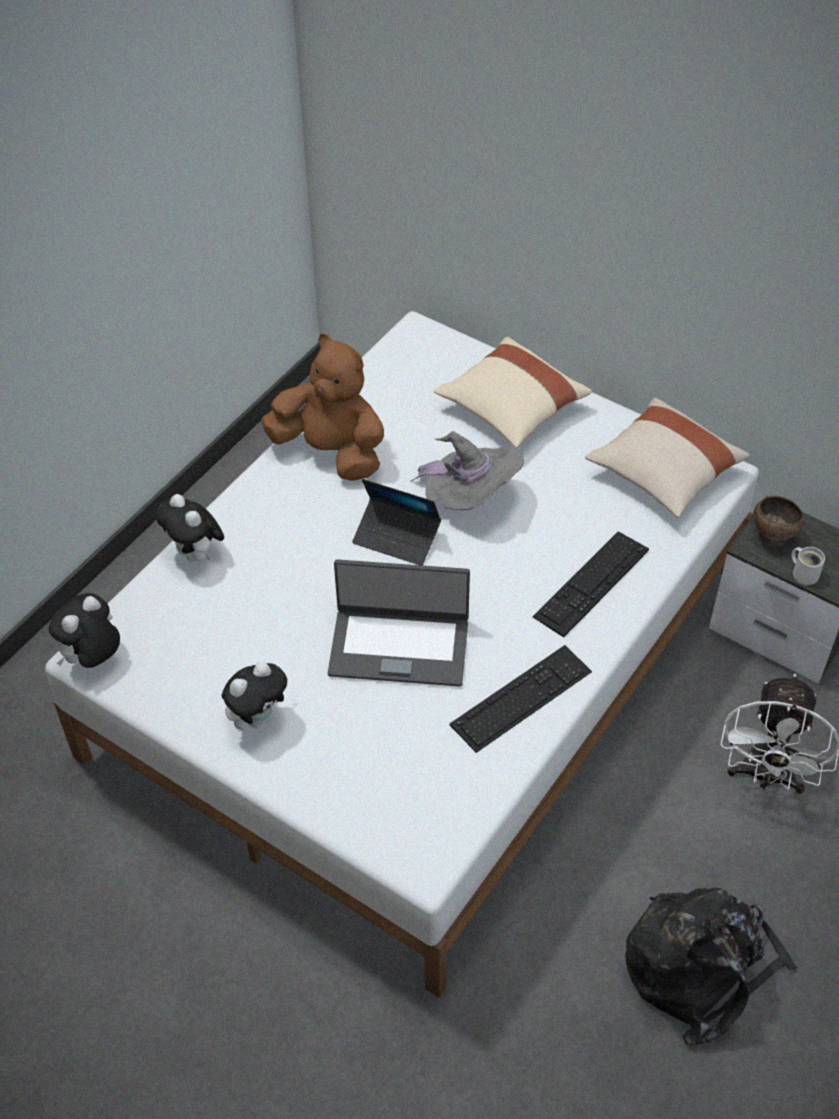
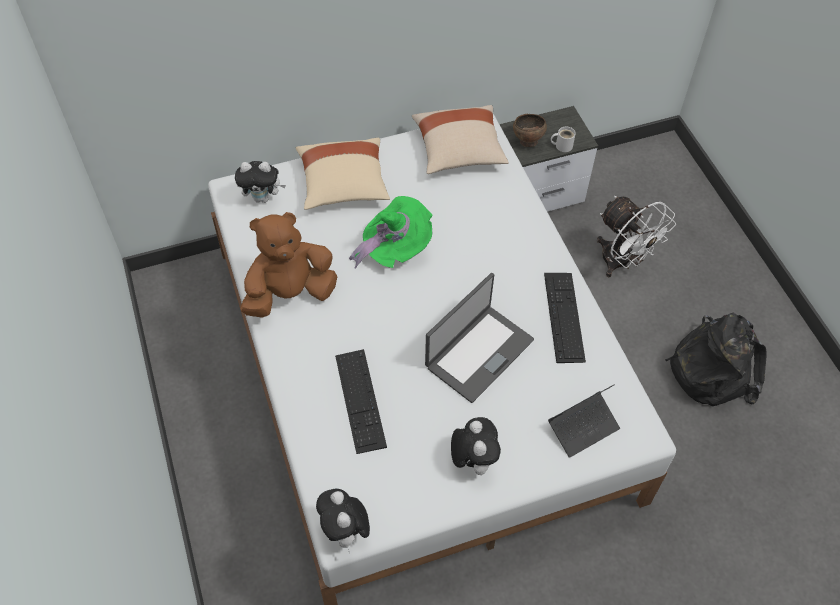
camera: 55 degrees left, 5 degrees up
(196, 554) = (308, 419): plush toy -> plush toy (263, 198)
(397, 537) = (393, 303): laptop -> laptop (583, 427)
(469, 497) = (395, 248): grey hat -> green hat
(591, 583) = (509, 233): keyboard -> keyboard (360, 400)

